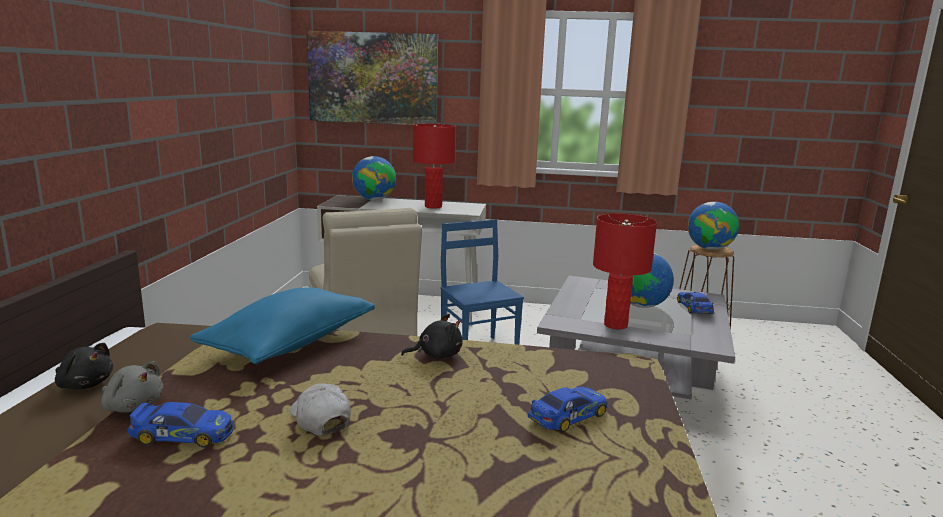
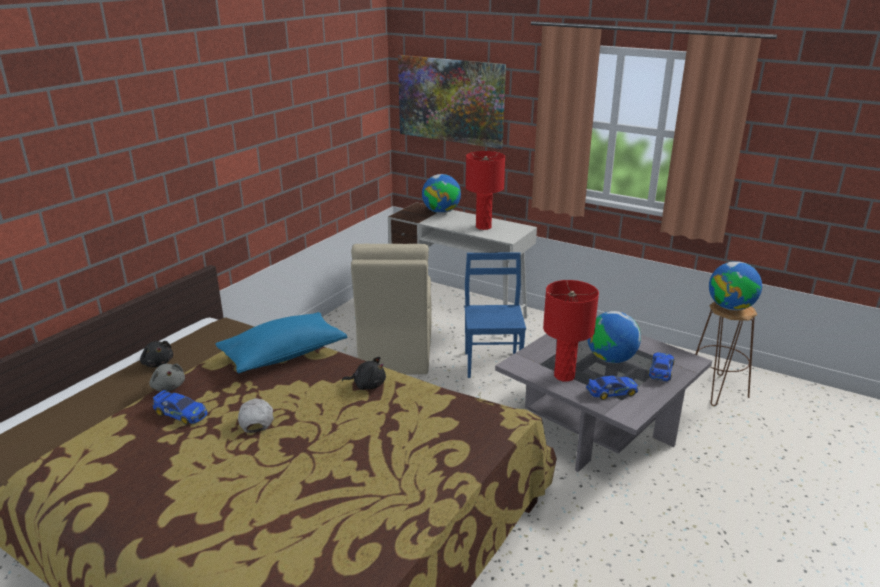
camera: 25 degrees right, 10 degrees up
(568, 416) = (405, 455): toy car -> toy car (612, 392)

